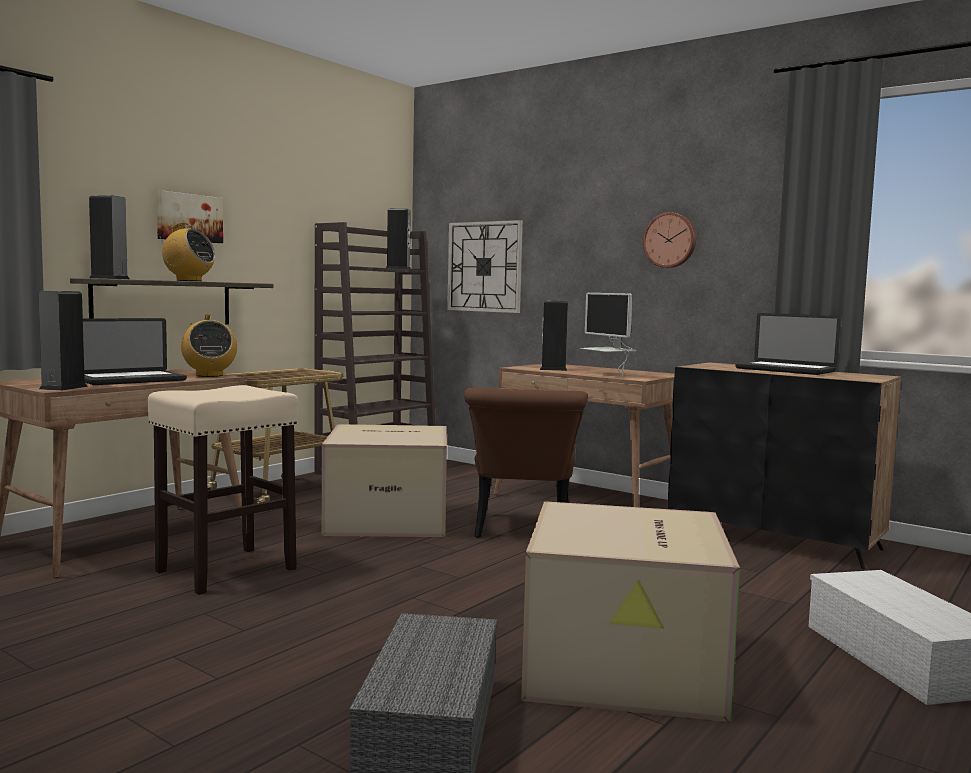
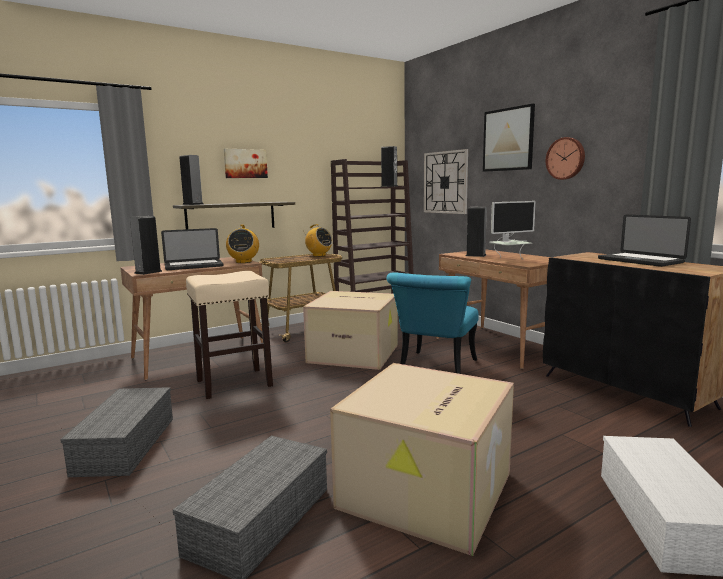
camera: 20 degrees right, 5 degrees up
(116, 668) = (126, 446): none -> grey storage box
(188, 281) = (240, 203): radio -> radio (319, 255)
(522, 531) = (435, 369): brown chair -> turquoise chair
(585, 211) = (508, 139): none -> picture
(608, 375) = (509, 260): monitor -> monitor turned 105 degrees counterclockwise

